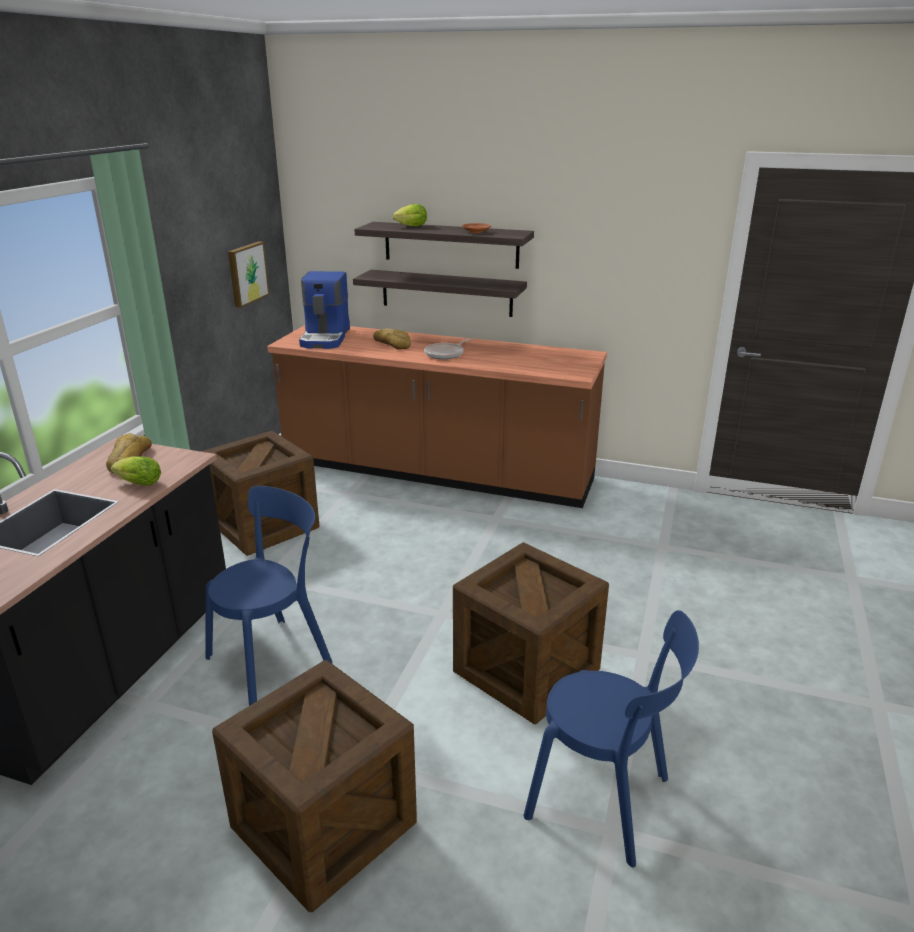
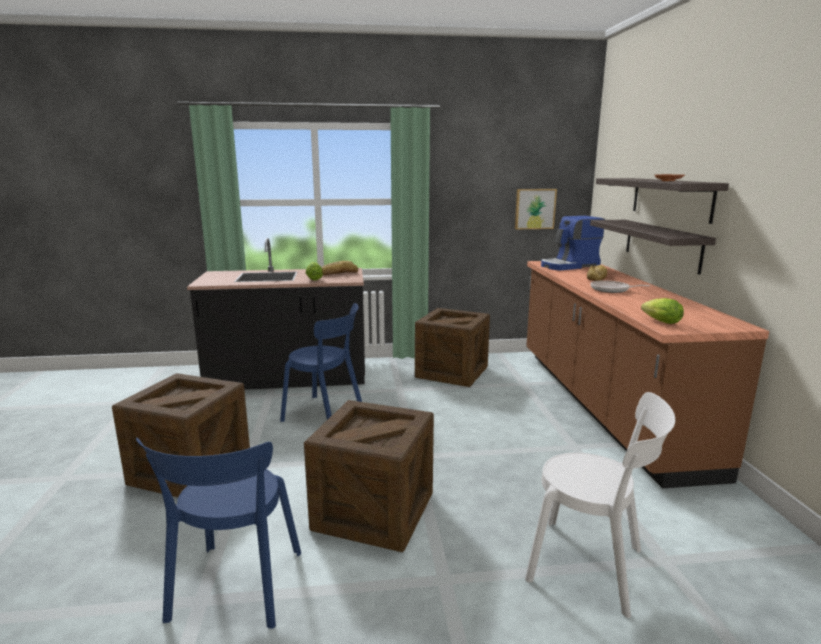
camera: 65 degrees right, 10 degrees down
(409, 226) = (638, 179): lettuce -> lettuce (659, 321)
(657, 578) = (592, 566): none -> white chair

